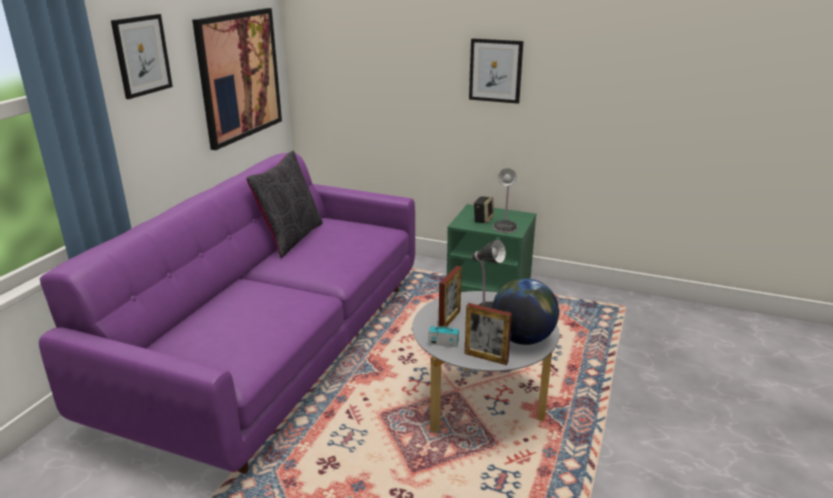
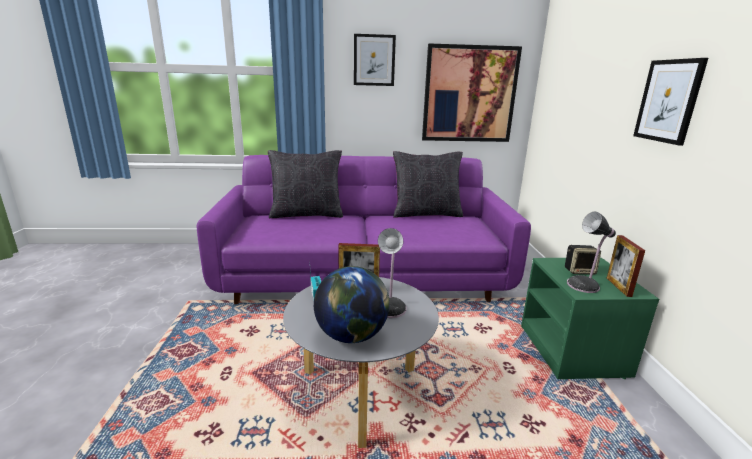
camera: 65 degrees right, 5 degrees down
(198, 311) = (306, 214): none -> black pillow
(486, 357) = (304, 320): picture frame -> picture frame (618, 287)

